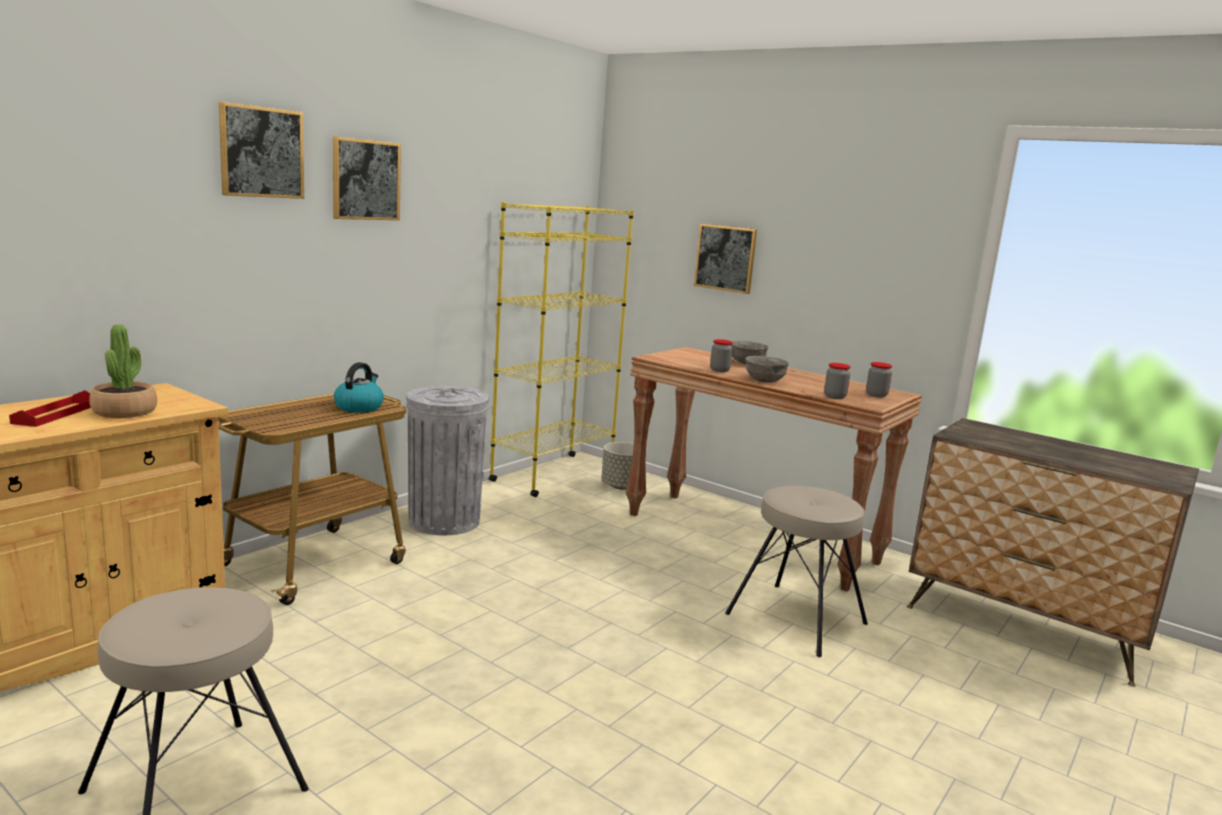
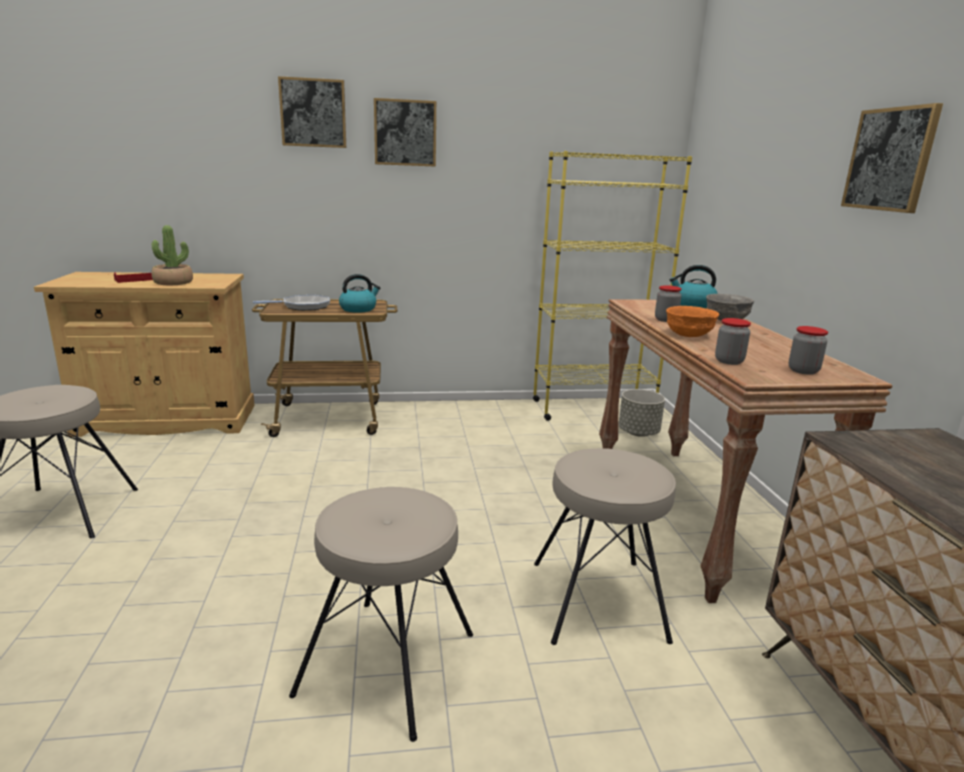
camera: 45 degrees right, 5 degrees up
(286, 416) = (303, 306): none -> frying pan
(444, 521) = (450, 417): grey trash can -> none
(695, 353) = (693, 305): none -> kettle
(725, 258) = (762, 203): picture -> picture (890, 159)
(762, 722) = (389, 663): none -> beige stool
(765, 380) = (689, 334): grey bowl -> orange bowl

